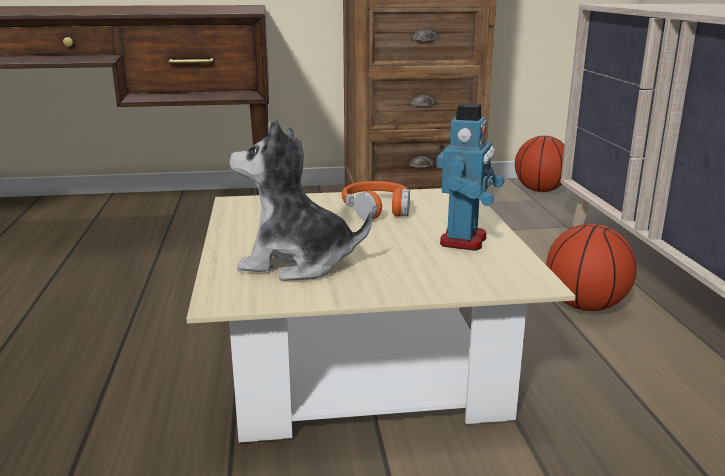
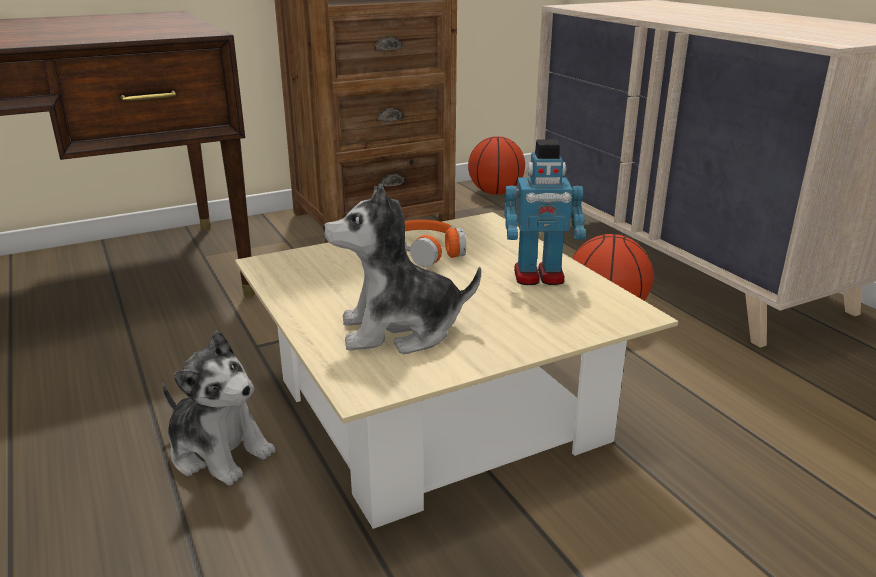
camera: 20 degrees left, 5 degrees up
(160, 356) = (219, 451): none -> plush toy
(464, 241) = (539, 277): toy robot -> toy robot turned 90 degrees clockwise

